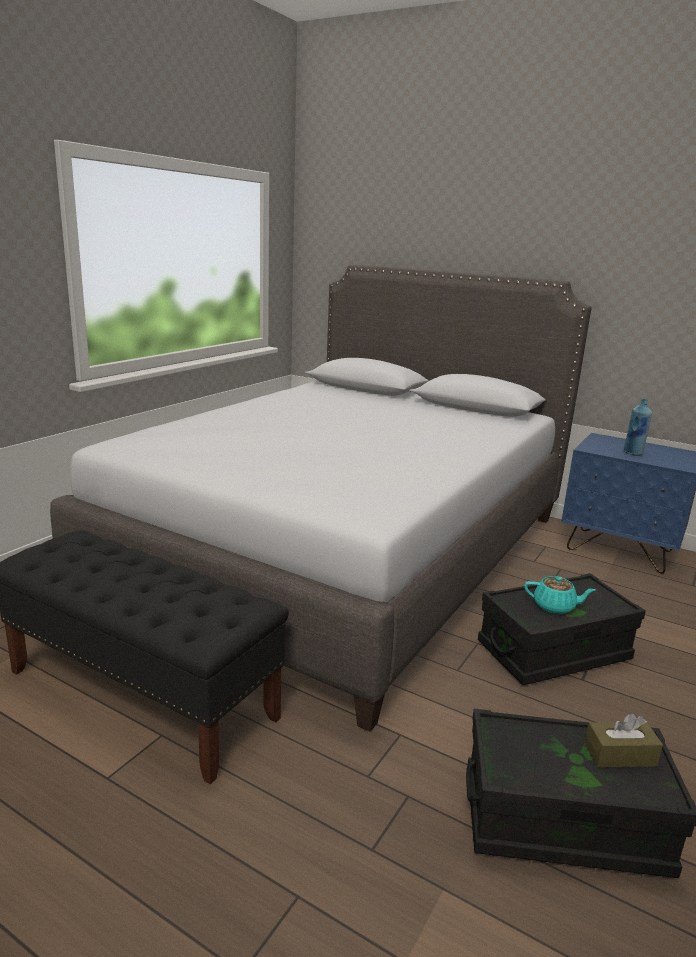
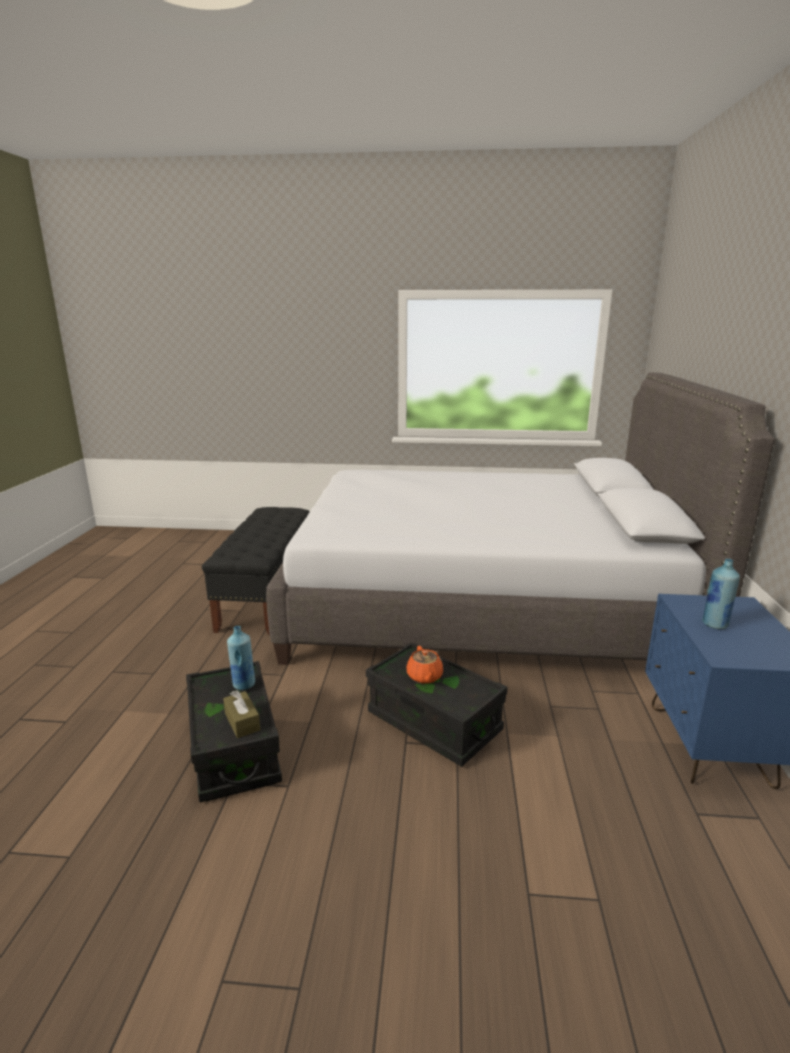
camera: 65 degrees right, 0 degrees up
(532, 734) = (243, 684): none -> blue bottle
(555, 606) = (424, 677): turquoise teapot -> orange teapot

